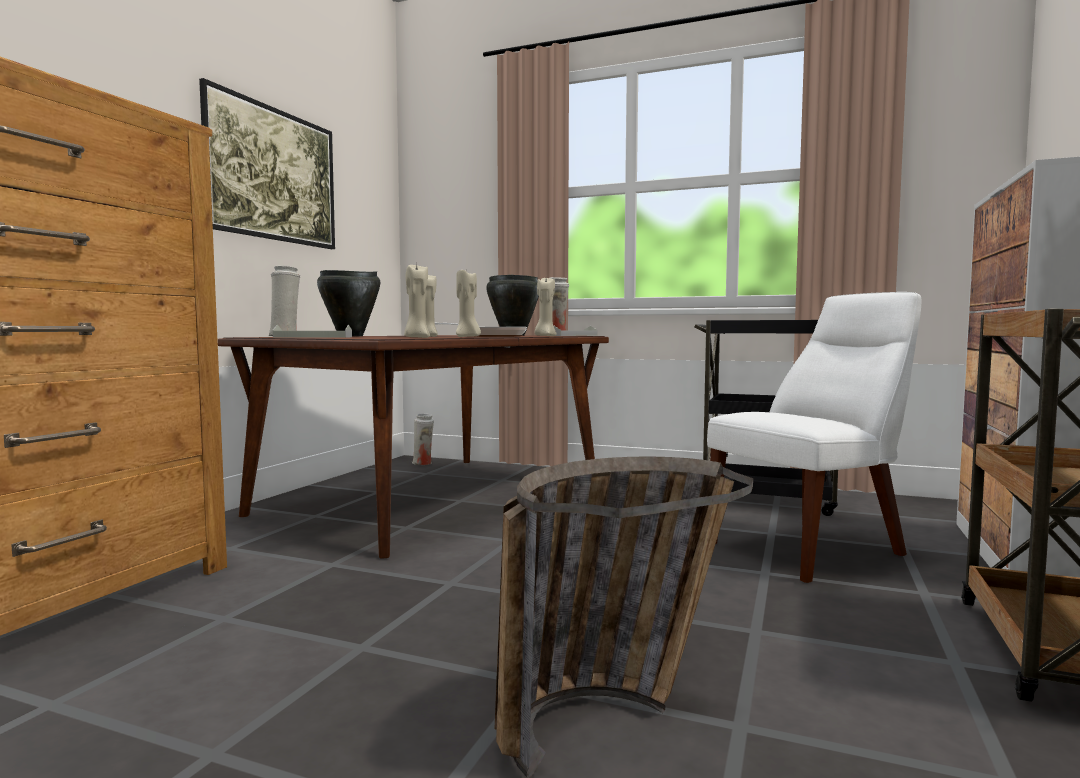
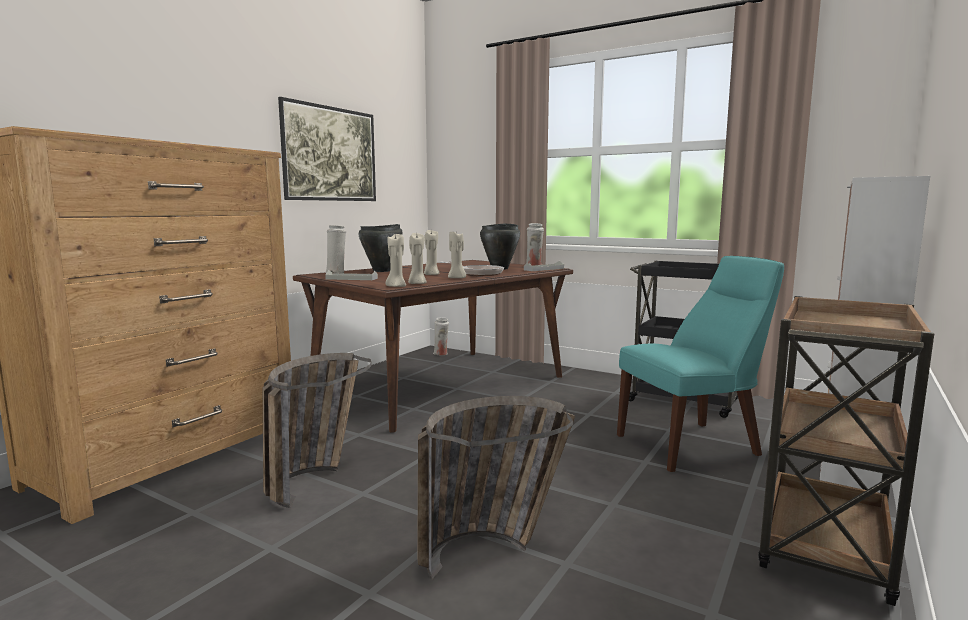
camera: 10 degrees right, 5 degrees up
(272, 630) = (314, 478): none -> basket
(545, 336) = (519, 272): beige candle -> beige candle (396, 286)
(812, 548) = (693, 445): white chair -> turquoise chair

